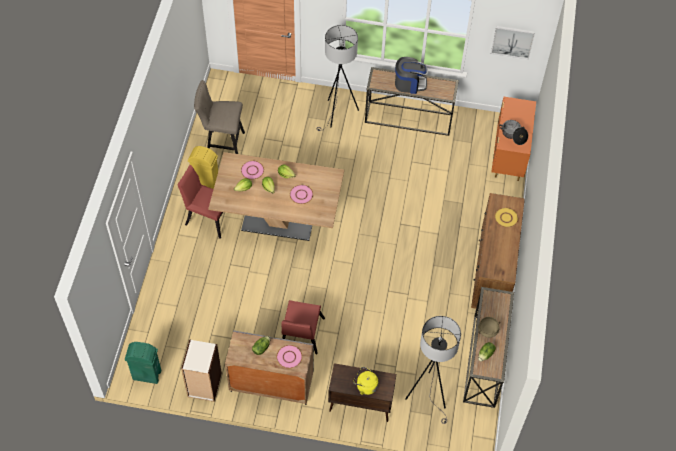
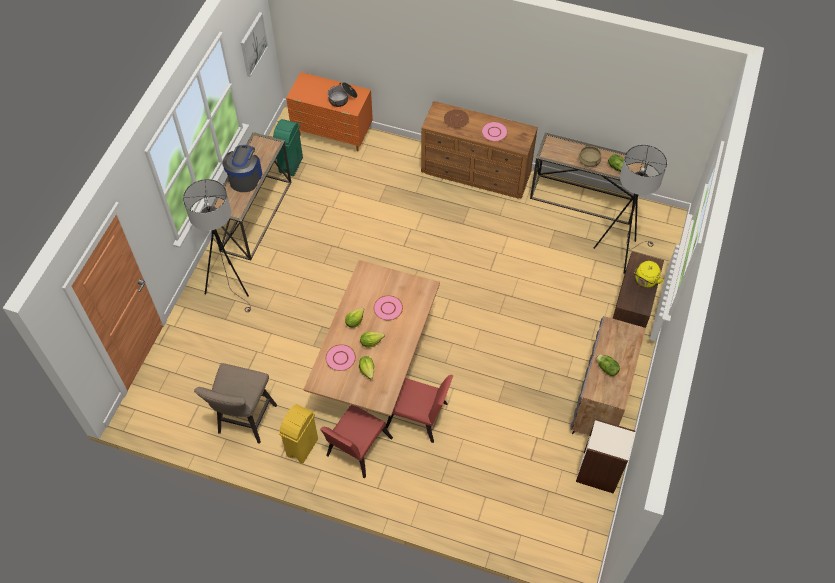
camera: 80 degrees left, 0 degrees up
(146, 375) = (581, 540): green trash can -> green trash can (290, 165)
(289, 357) = (619, 341): pink plate -> pink plate (494, 132)
(301, 336) = (540, 363): red chair -> red chair (420, 418)
(506, 218) = (456, 119): yellow plate -> brown plate

